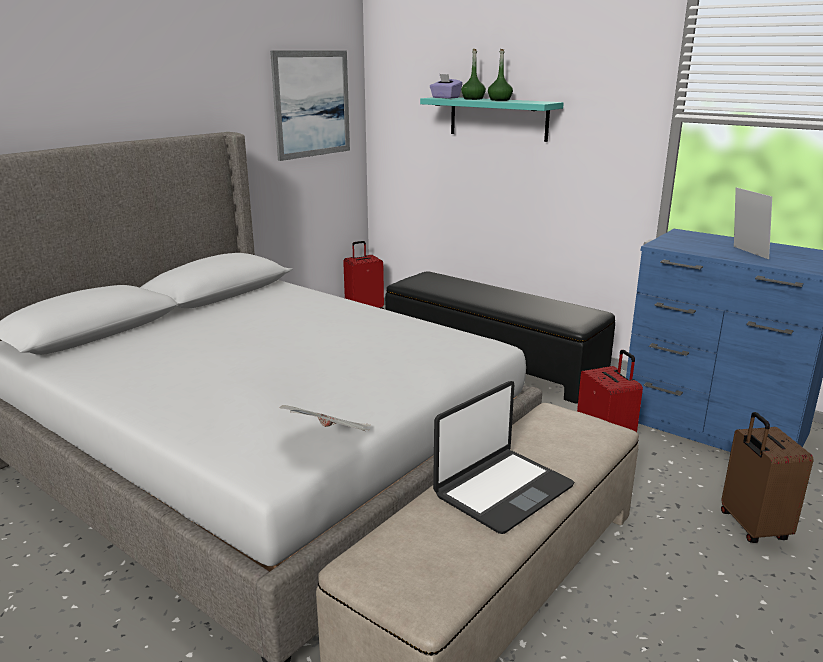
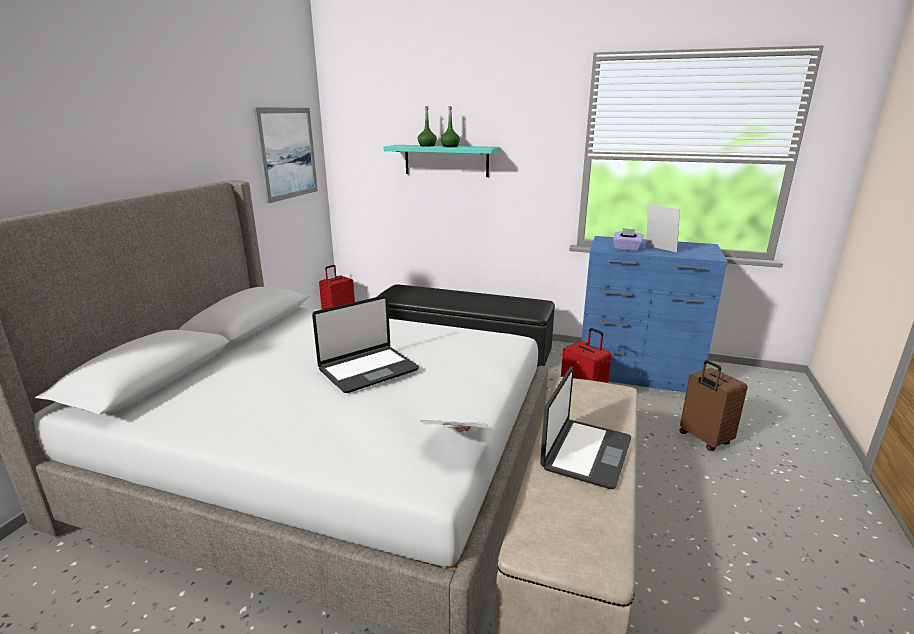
camera: 20 degrees left, 0 degrees up
(295, 353) = (368, 370): none -> laptop
(445, 98) = (403, 145): purple tissue box -> purple tissue box (626, 249)

